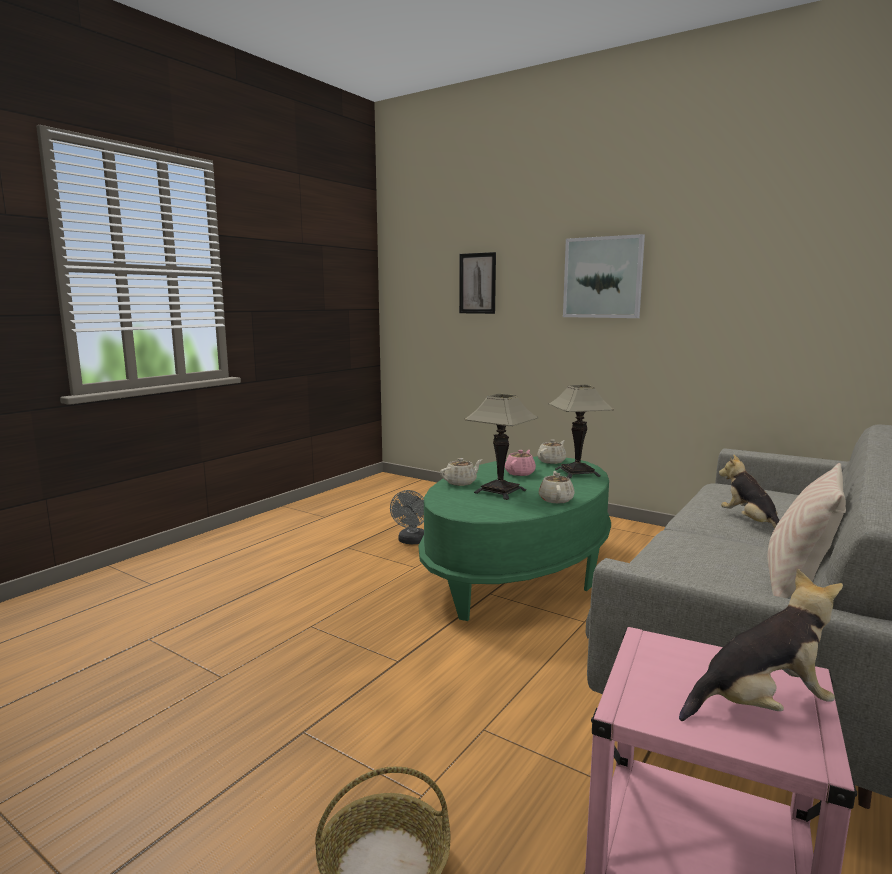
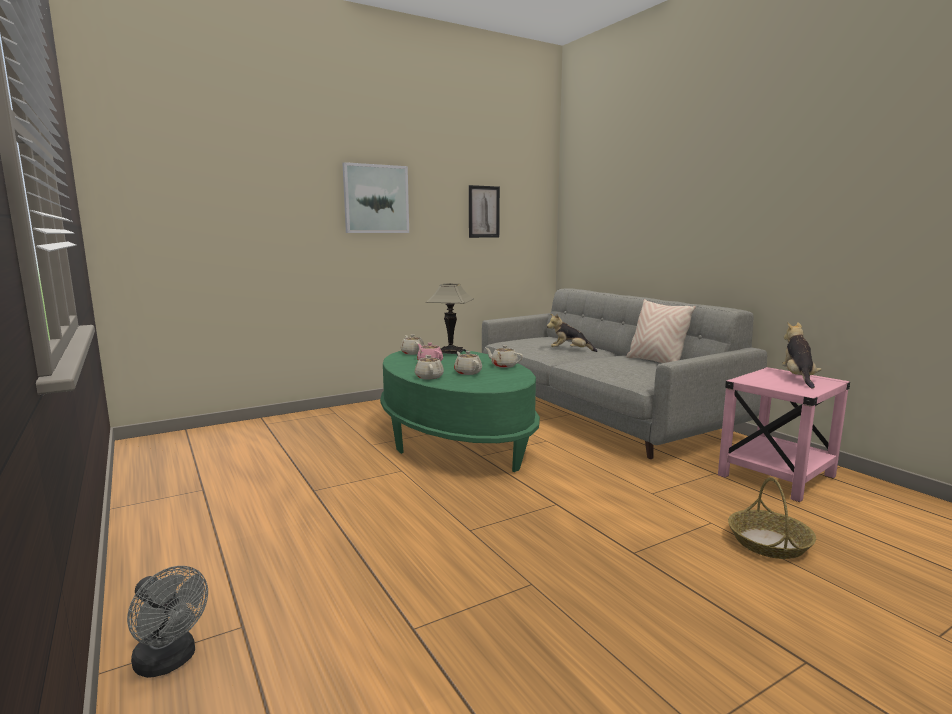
camera: 65 degrees left, 0 degrees up
(411, 541) = (344, 462): grey fan -> grey fan (170, 662)
(477, 283) = (245, 198): picture -> picture (484, 212)
(500, 491) = (467, 372): table lamp -> beige teapot

